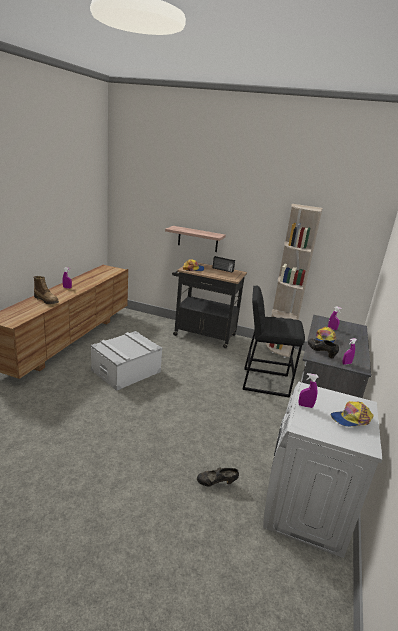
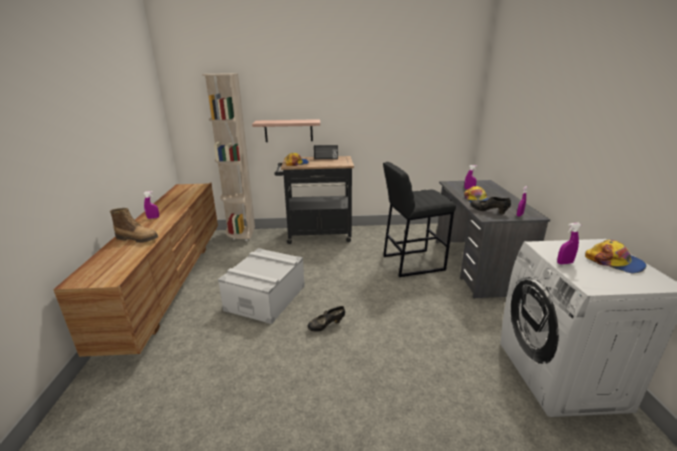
camera: 20 degrees left, 0 degrees up
(216, 483) = (461, 388): black shoe -> black shoe (326, 326)
(278, 351) = (398, 230): beige bookcase -> beige bookcase (240, 236)
(351, 419) = (614, 262): cap -> cap turned 90 degrees counterclockwise

